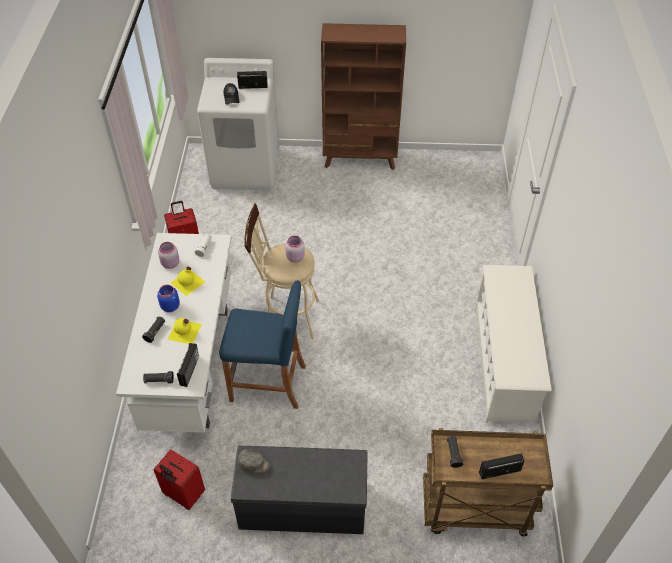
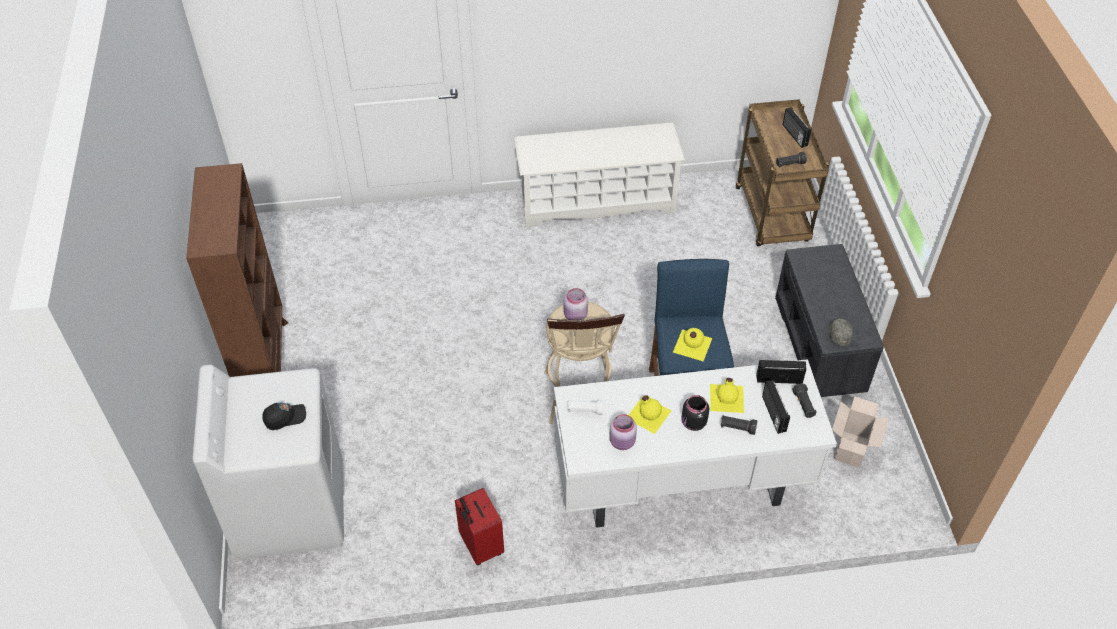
camera: 100 degrees left, 0 degrees up
(170, 306) = (693, 423): blue jar -> black jar
(183, 495) = (851, 450): red suitcase -> cardboard box
(249, 327) = (691, 345): none -> yellow bottle
(253, 86) = (252, 396): radio -> radio (773, 414)

